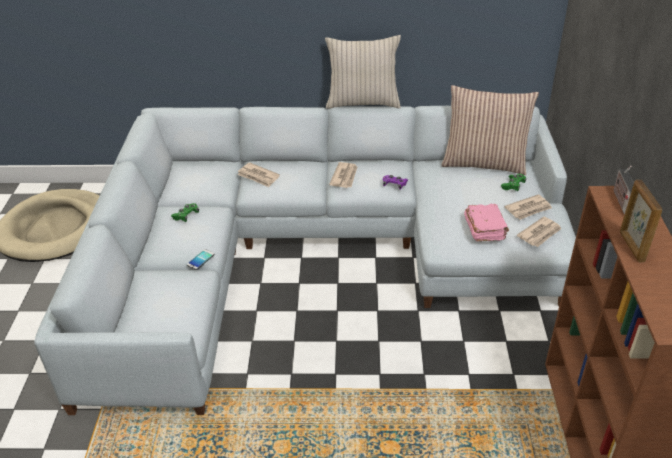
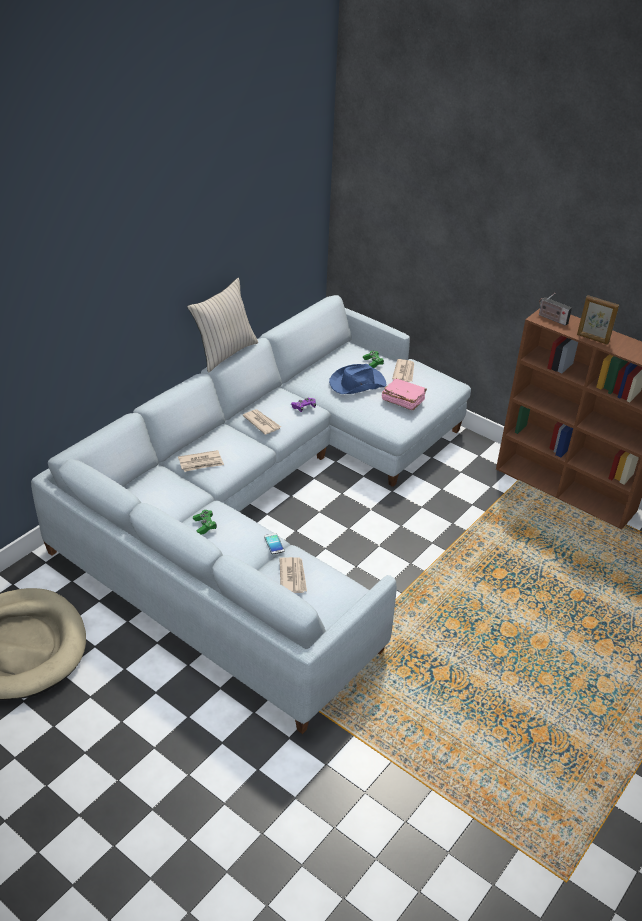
camera: 55 degrees left, 0 degrees up
(468, 193) = (356, 383): none -> blue hat
(484, 163) = (330, 358): pillow -> none
(540, 233) = (432, 383): newspaper -> newspaper (293, 576)

